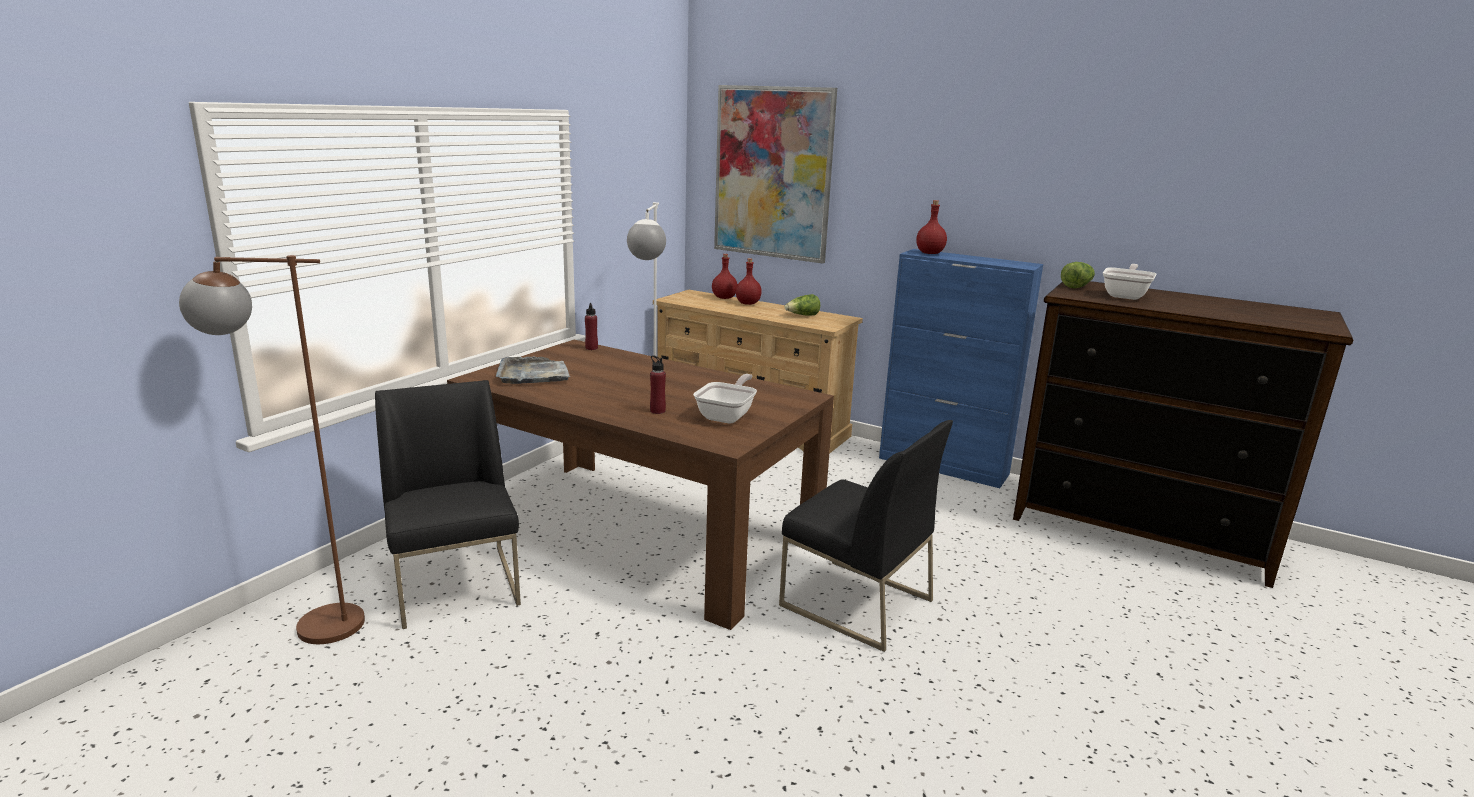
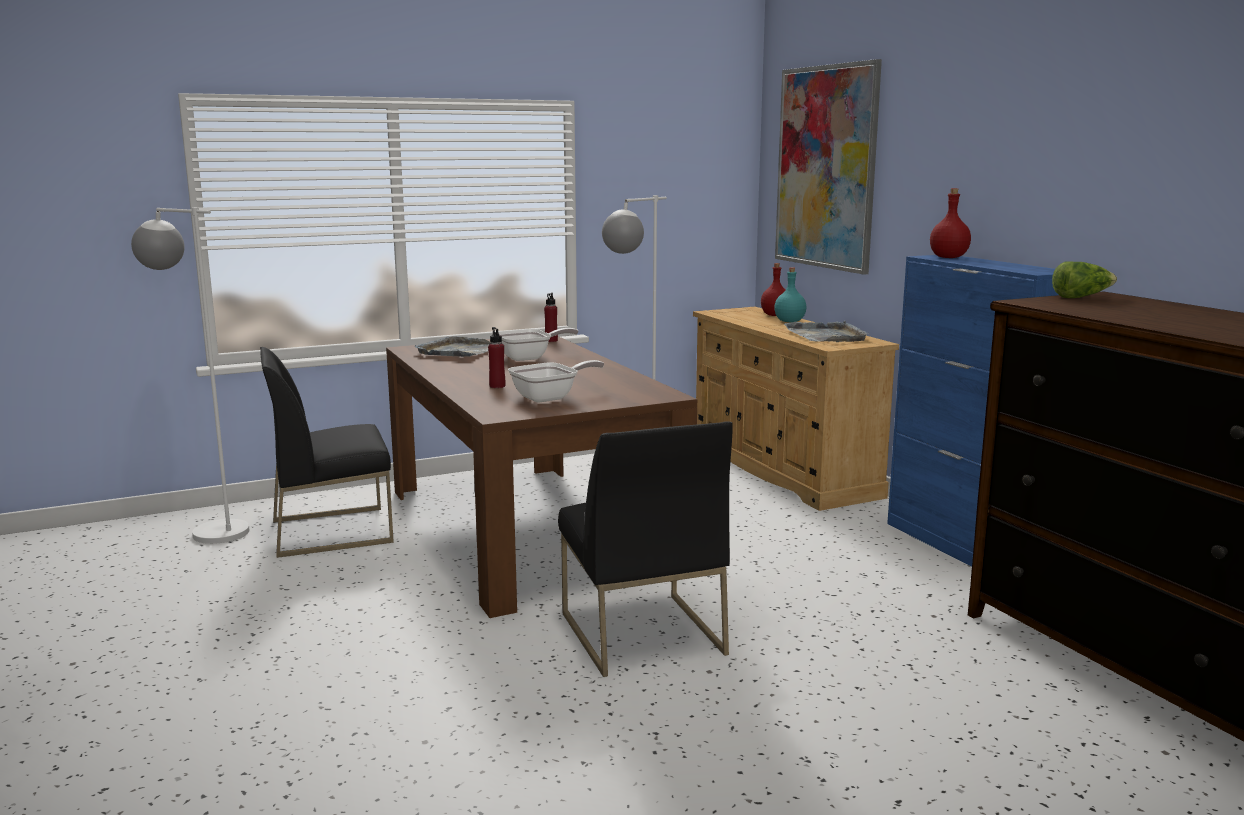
camera: 35 degrees right, 5 degrees down
(307, 626) = (207, 530): brown floor lamp -> white floor lamp
(457, 585) = (333, 531): black chair -> black chair turned 120 degrees counterclockwise
(748, 303) = (790, 321): red bottle -> turquoise bottle
(802, 315) = (827, 336): lettuce -> grey tray
(1126, 295) = (1123, 308): frying pan -> frying pan (529, 358)

